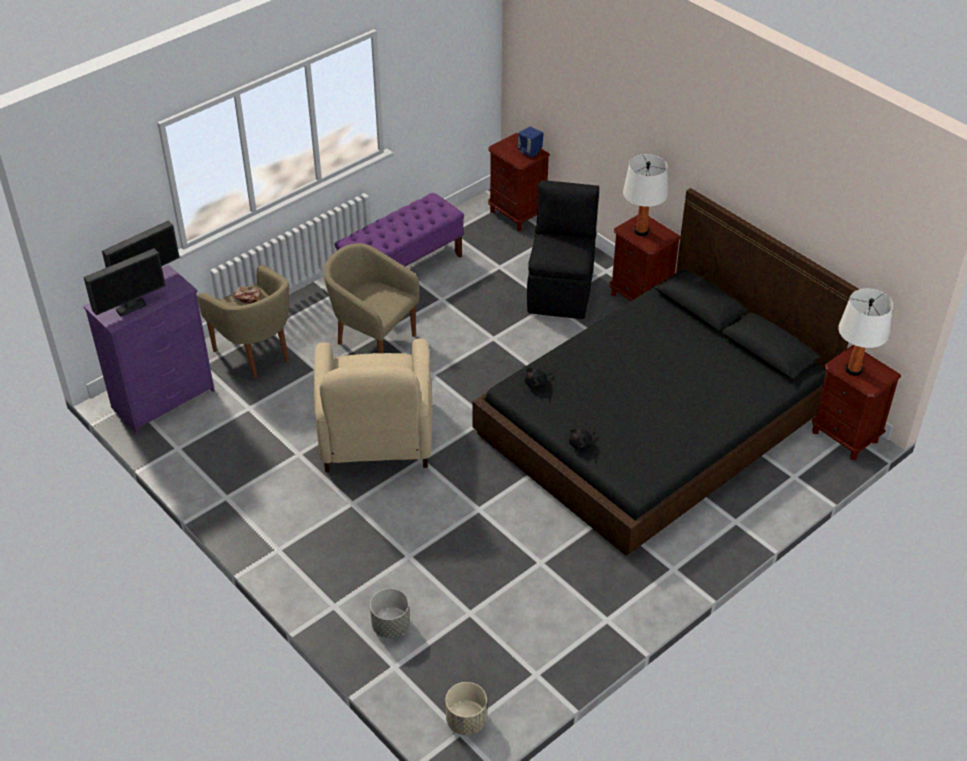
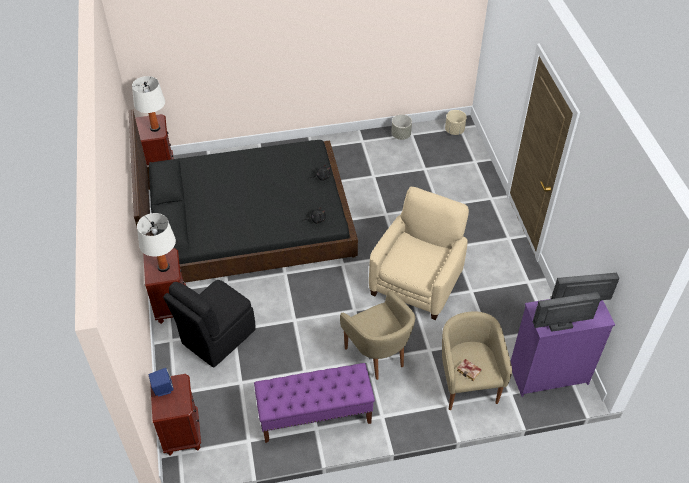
camera: 150 degrees left, 5 degrees up
(390, 626) = (467, 178): grey planter -> grey planter (401, 135)

